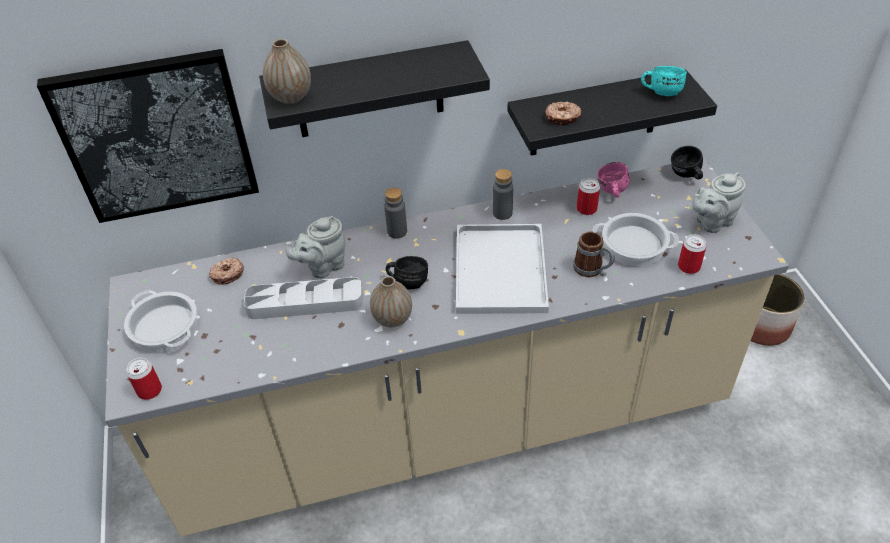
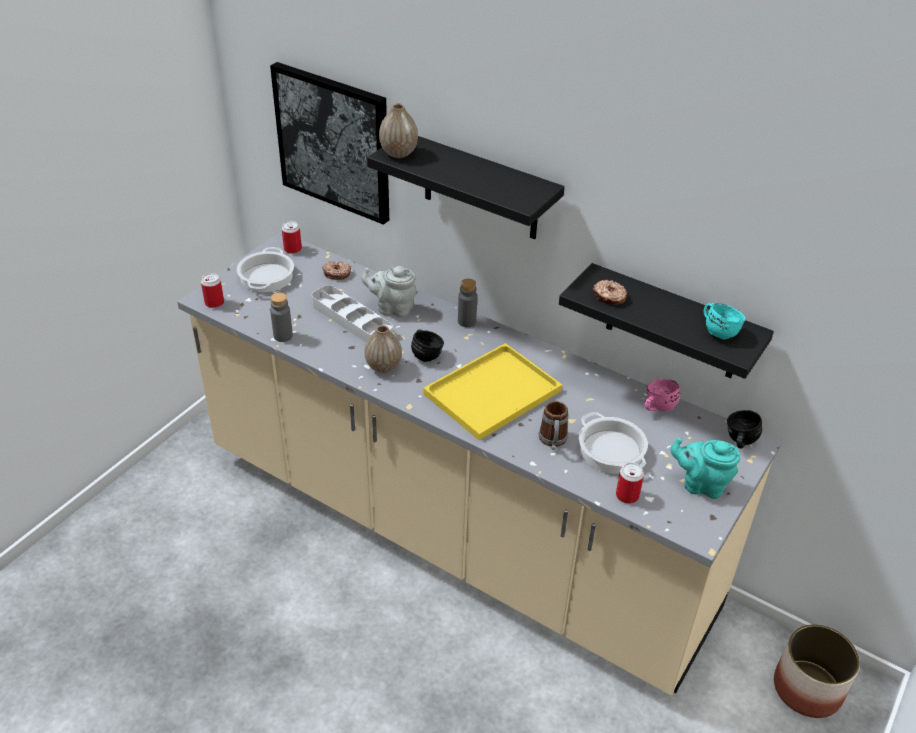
camera: 45 degrees right, 5 degrees down
(501, 271) = (491, 394): white tray -> yellow tray
(502, 213) = (553, 361): grey bottle -> grey bottle (283, 336)
(586, 209) = (617, 403): can -> can (292, 249)
(711, 222) = (701, 485): grey teapot -> turquoise teapot

